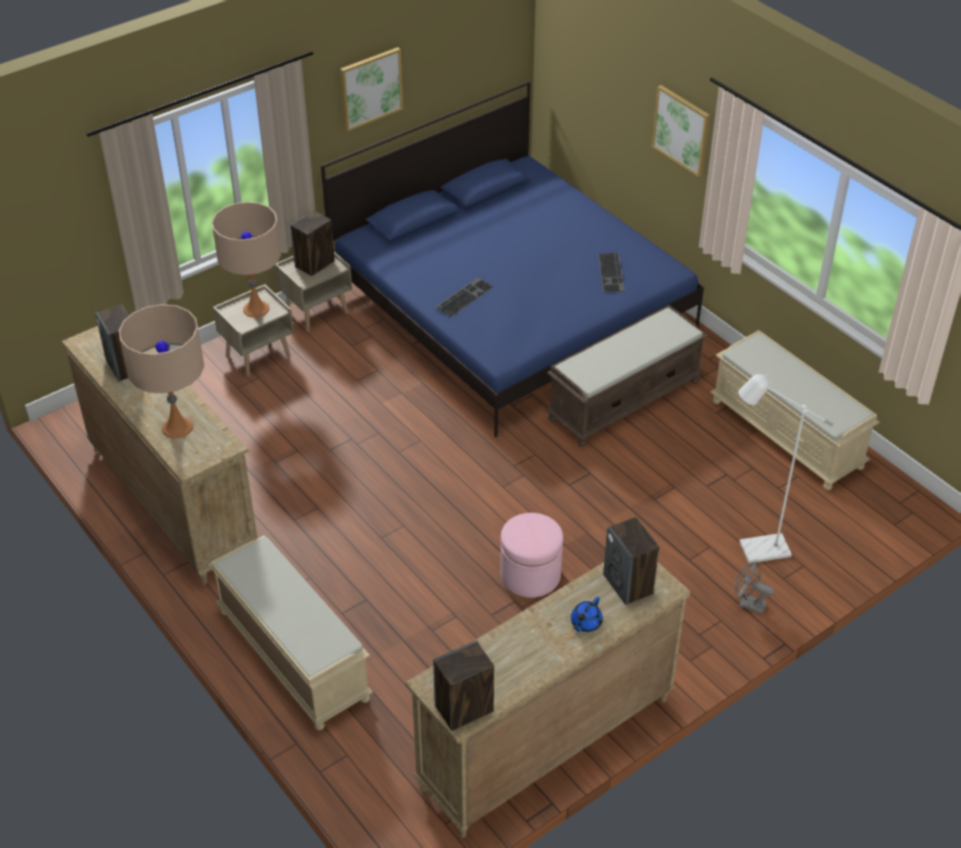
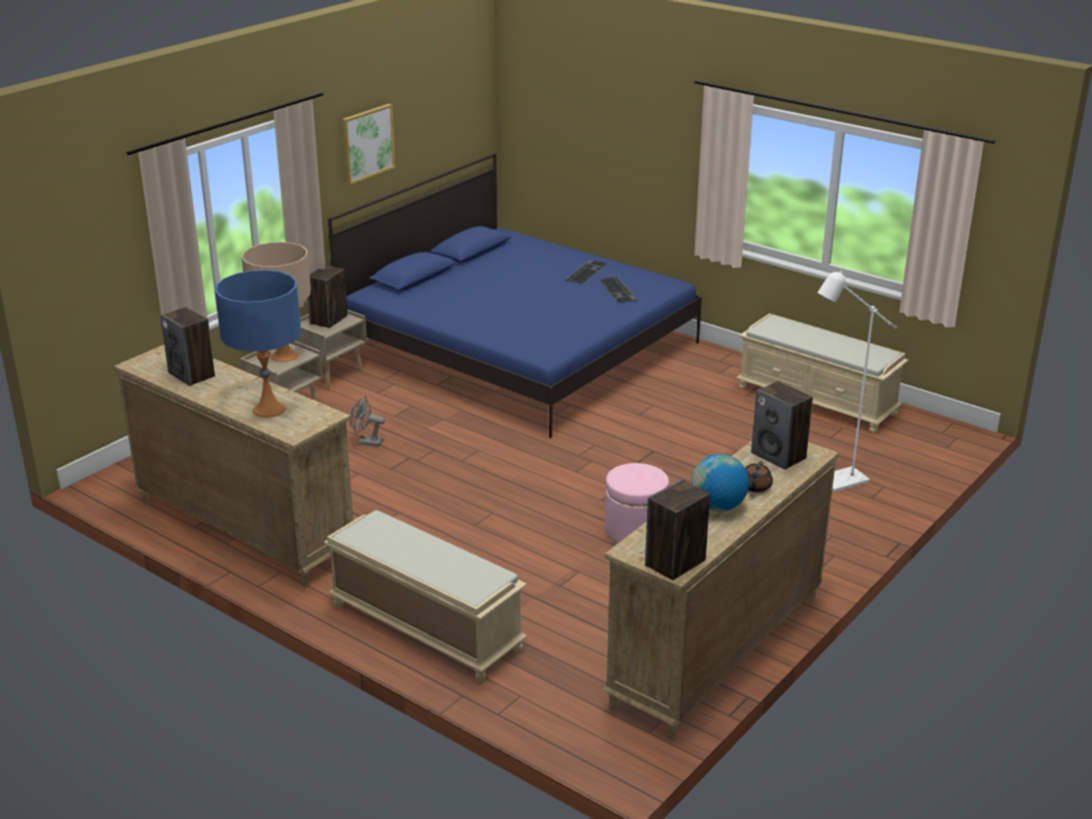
camera: 15 degrees left, 15 degrees down
(177, 427) = (269, 409): beige table lamp -> blue table lamp
(464, 296) = (489, 319): keyboard -> keyboard (585, 271)
(537, 643) = (718, 507): none -> globe
(585, 623) = (755, 487): blue teapot -> brown teapot
(624, 399) = (657, 396): brown bench -> none
(682, 130) = (663, 148): picture -> none
(748, 604) = (850, 520): grey fan -> grey fan (366, 442)

